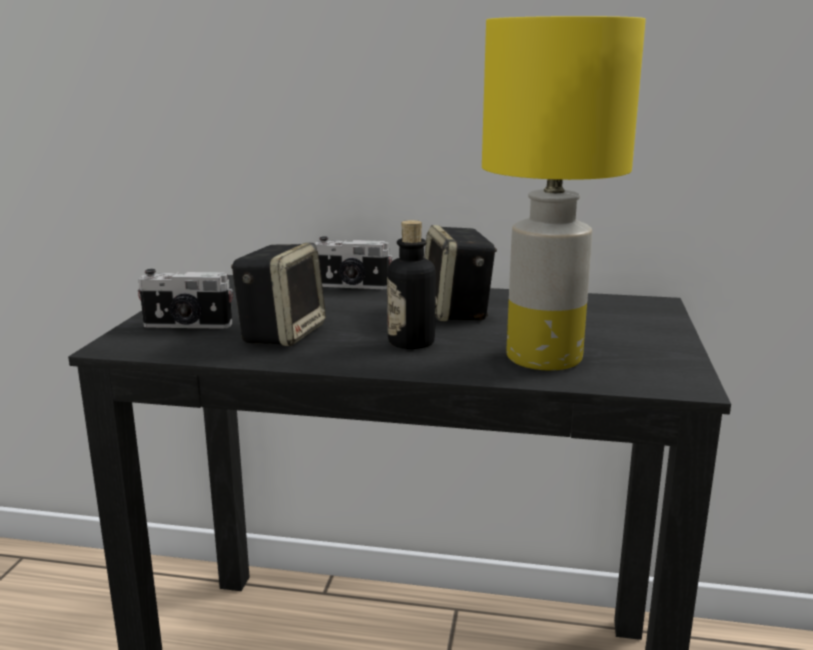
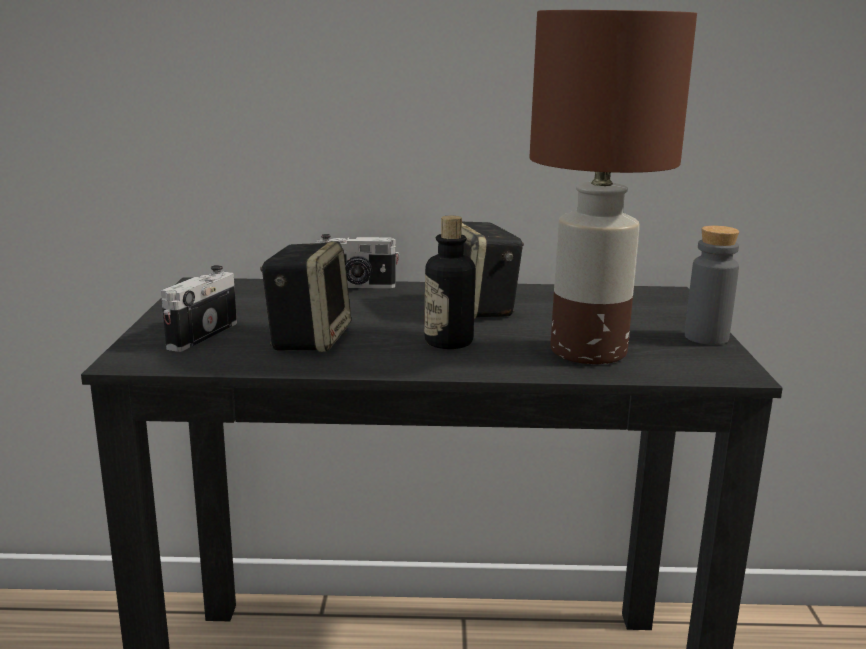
camera: 10 degrees left, 0 degrees up
(187, 326) = (199, 335): camera -> camera turned 120 degrees clockwise
(546, 358) = (590, 352): yellow table lamp -> brown table lamp
(674, 349) = (706, 337): none -> grey bottle

